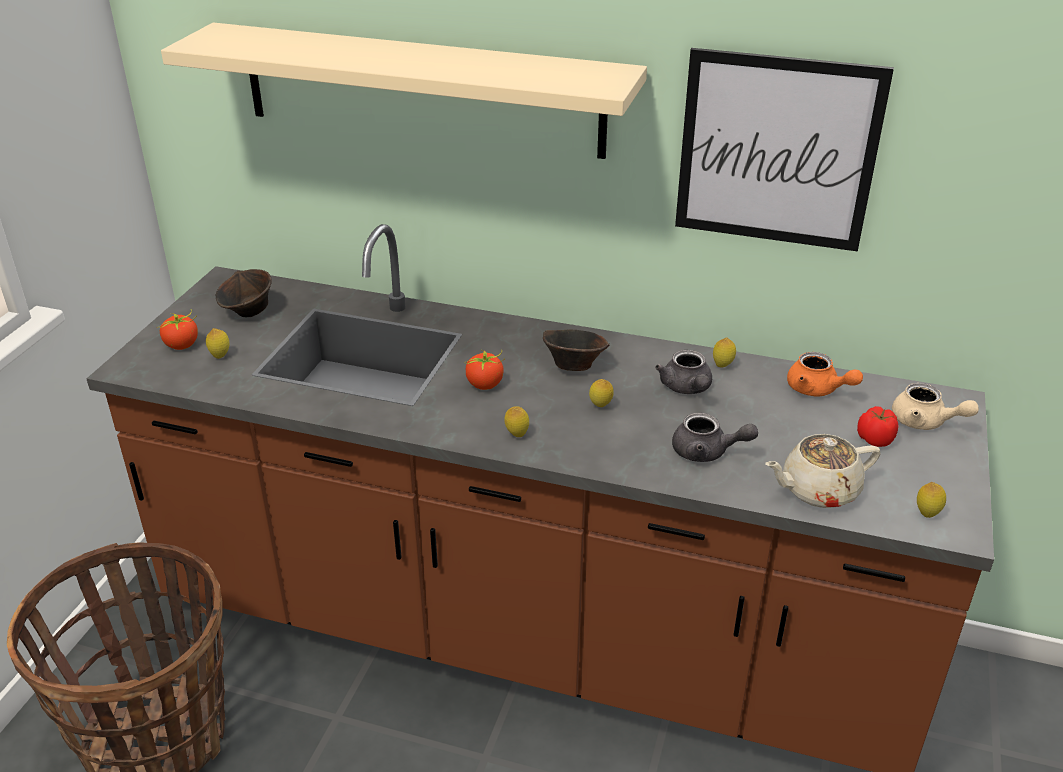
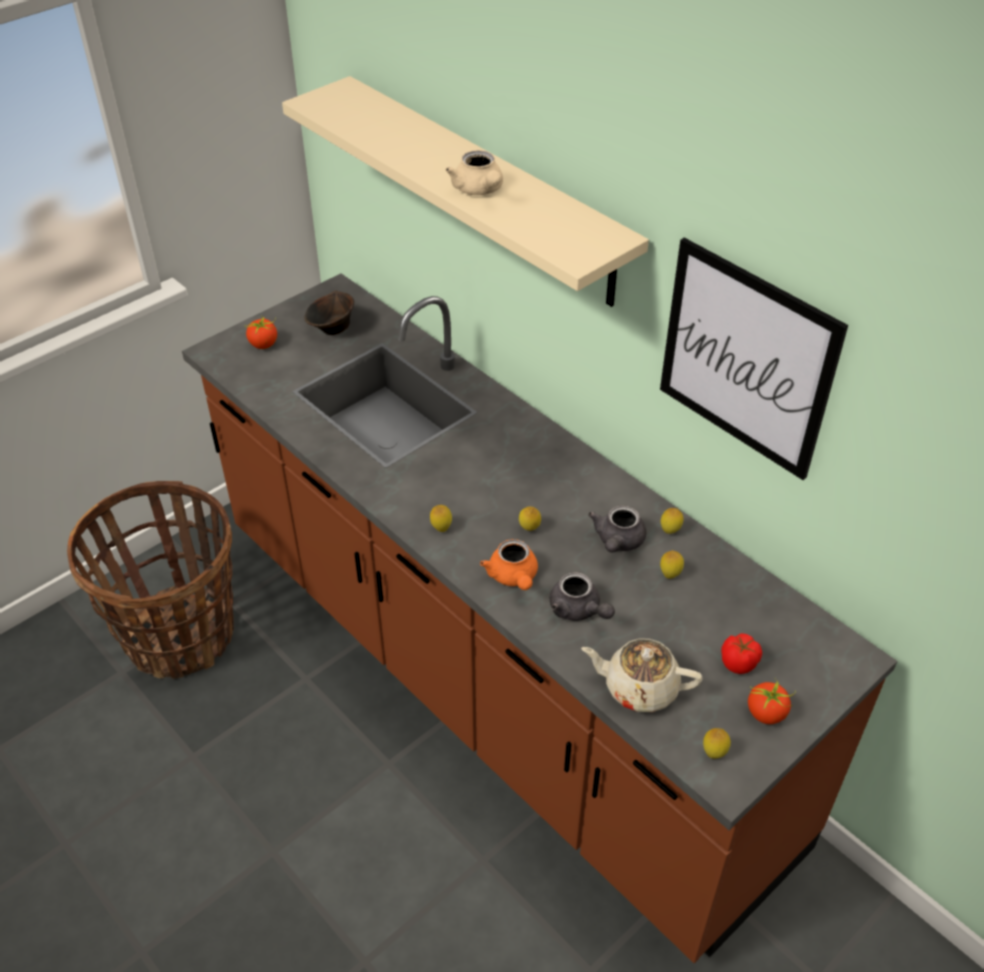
camera: 30 degrees right, 10 degrees up
(220, 356) = (283, 365): lemon -> lemon (670, 574)
(485, 384) = (455, 470): tomato -> tomato (766, 713)
(573, 365) = (541, 479): brown bowl -> none
(817, 390) = (733, 591): orange teapot -> orange teapot (513, 577)
(925, 422) = (803, 666): beige teapot -> beige teapot (479, 190)

